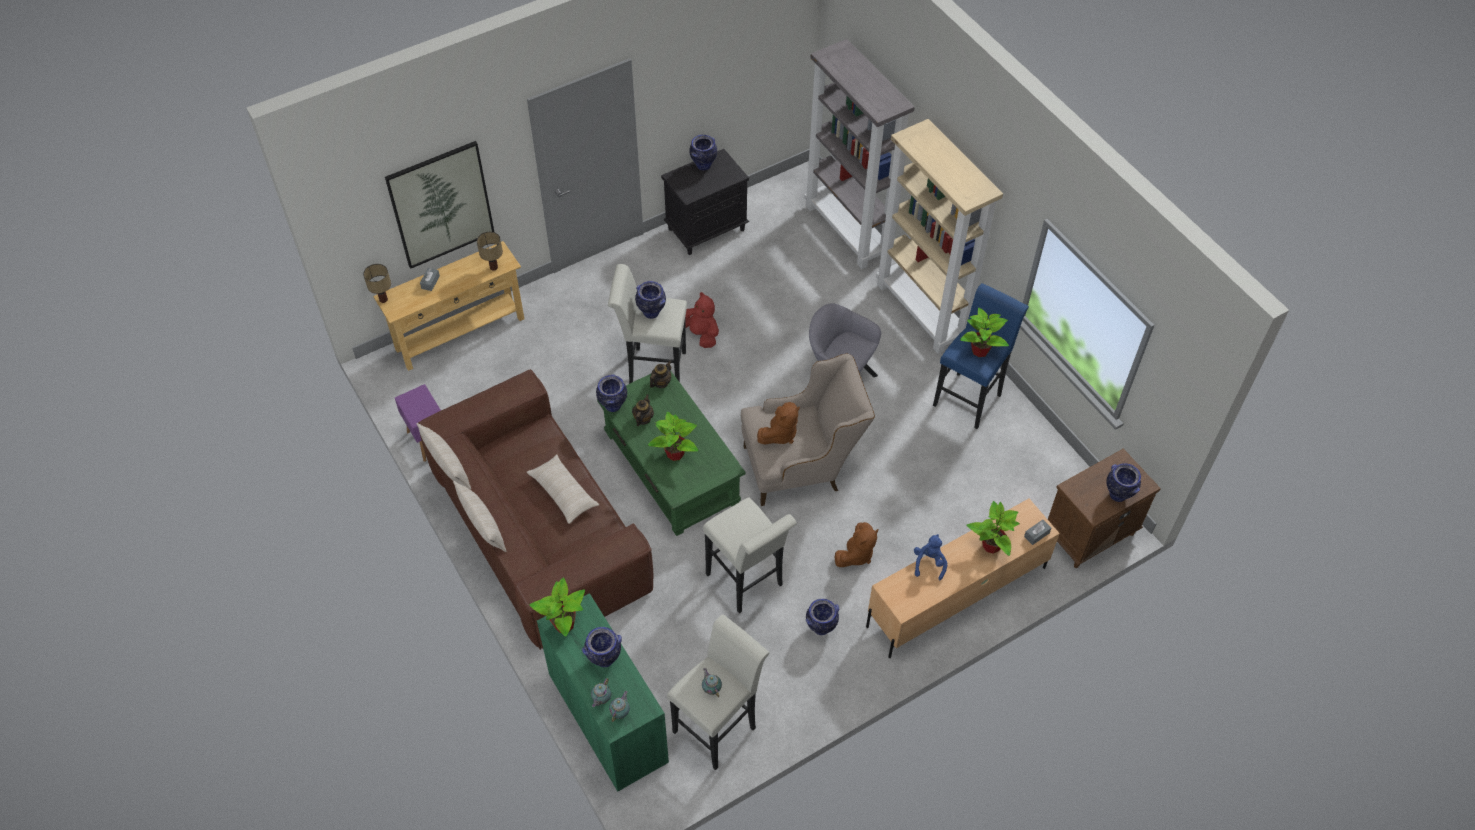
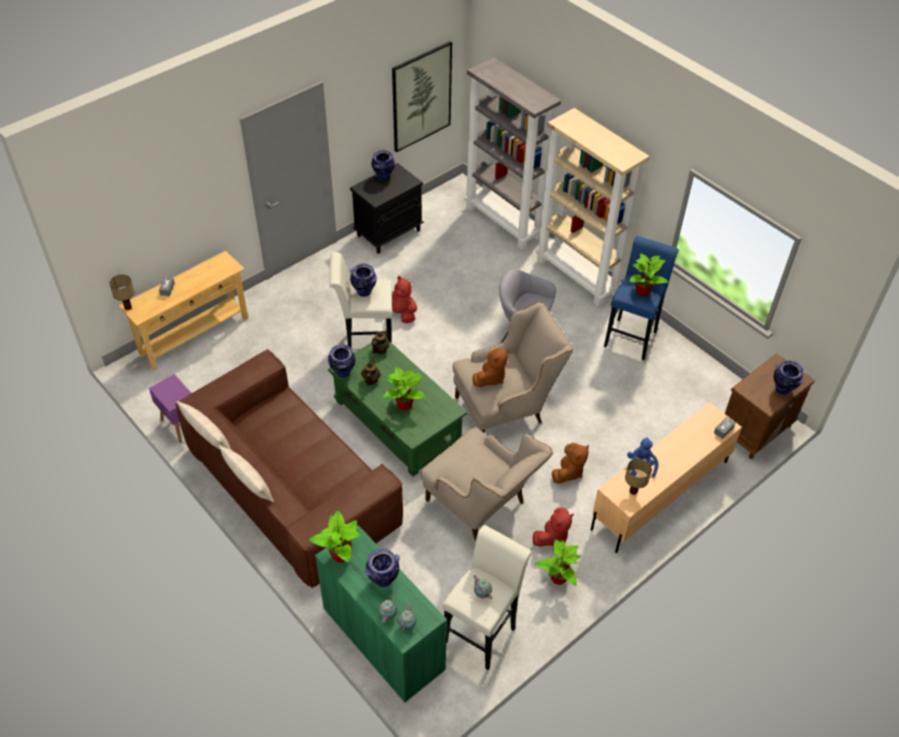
camera: 10 degrees left, 5 degrees down
(441, 205) = (172, 218): picture -> picture (421, 97)
(494, 267) = (221, 271): table lamp -> table lamp (633, 491)
(563, 493) = (312, 449): beige pillow -> none
(747, 583) = (482, 507): white stool -> beige armchair
(820, 628) = (552, 536): vase -> red plush toy
(991, 546) = (688, 444): potted plant -> potted plant (558, 578)

